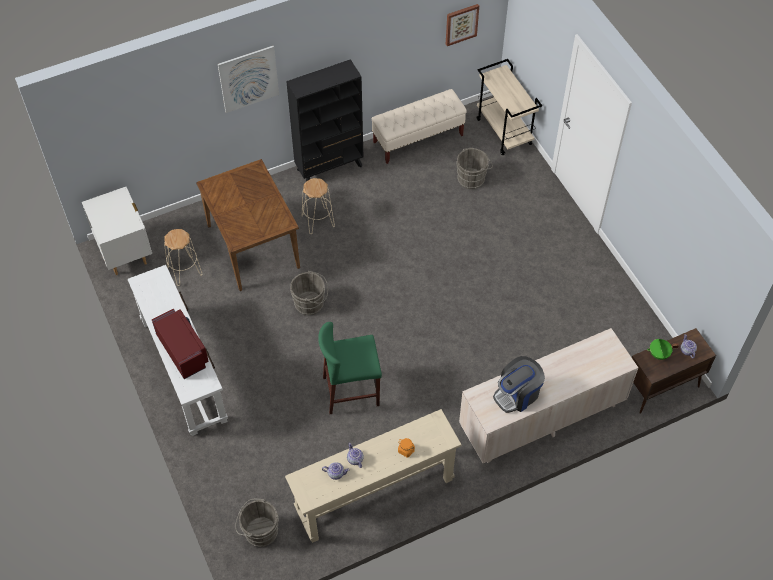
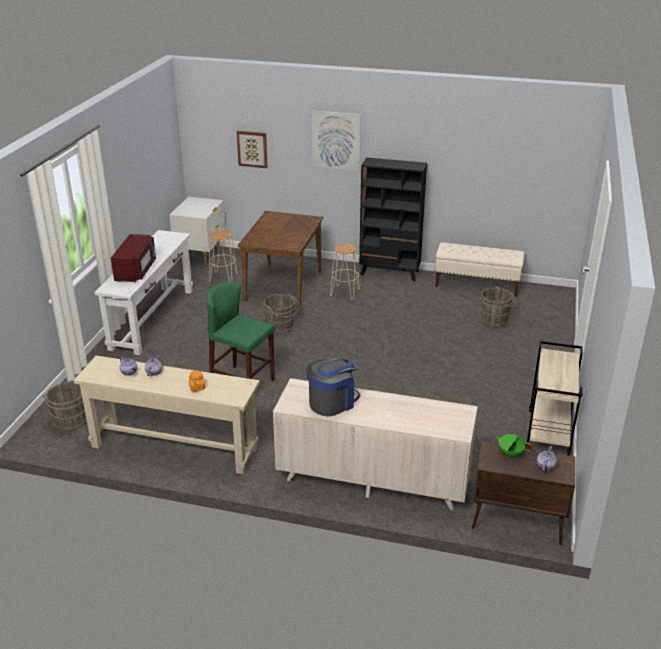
camera: 40 degrees right, 25 degrees down
(461, 24) = (542, 179): picture -> picture (252, 149)
(504, 132) = (556, 308): beige cart -> beige cart (549, 433)
(517, 394) = (332, 402): coffee machine -> coffee machine turned 135 degrees clockwise

